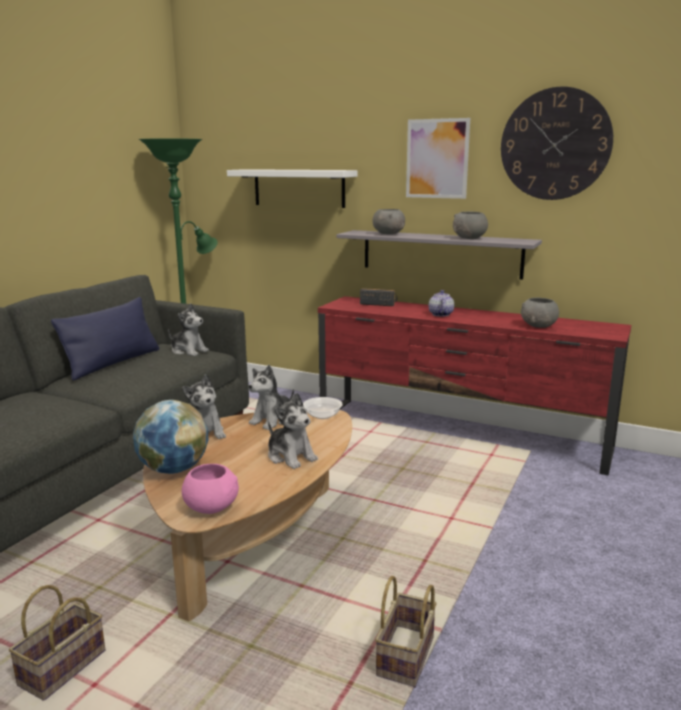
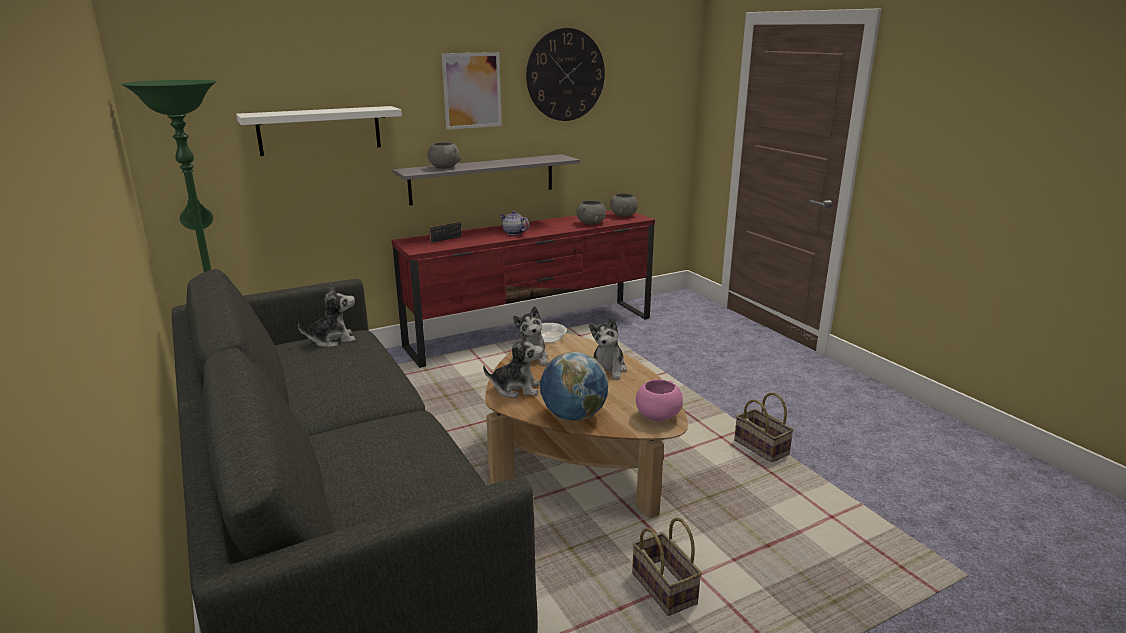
camera: 55 degrees left, 5 degrees up
(113, 363) = (300, 379): blue pillow -> none
(291, 456) = (608, 369): plush toy -> plush toy turned 105 degrees clockwise
(469, 238) = (519, 161): grey bowl -> grey bowl (623, 215)

